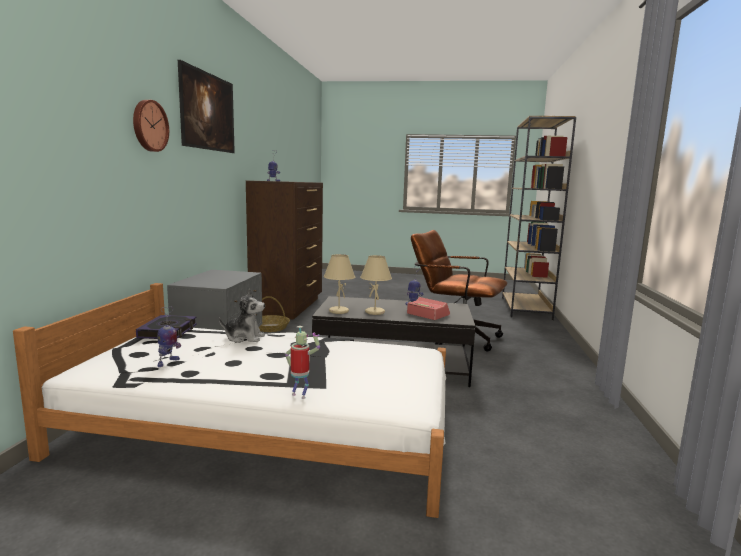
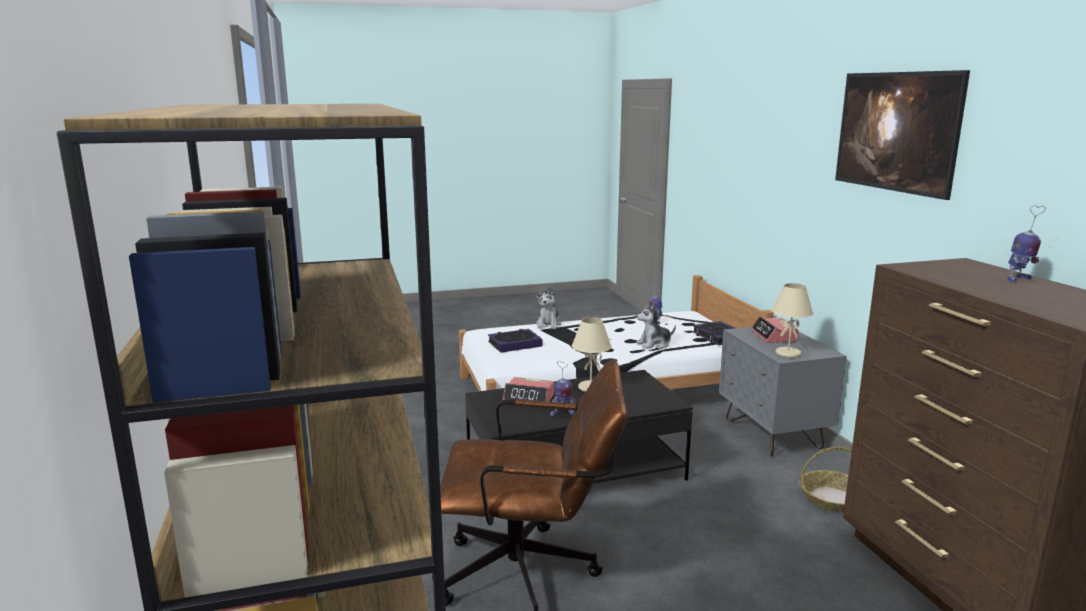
camera: 155 degrees right, 5 degrees up
(149, 126) = (801, 157): wall clock -> none
(211, 280) = (774, 336): none -> alarm clock
(300, 395) = (548, 324): toy robot -> plush toy
(338, 311) = (630, 380): beige table lamp -> beige table lamp (788, 354)
(386, 371) = (514, 344): none -> book

